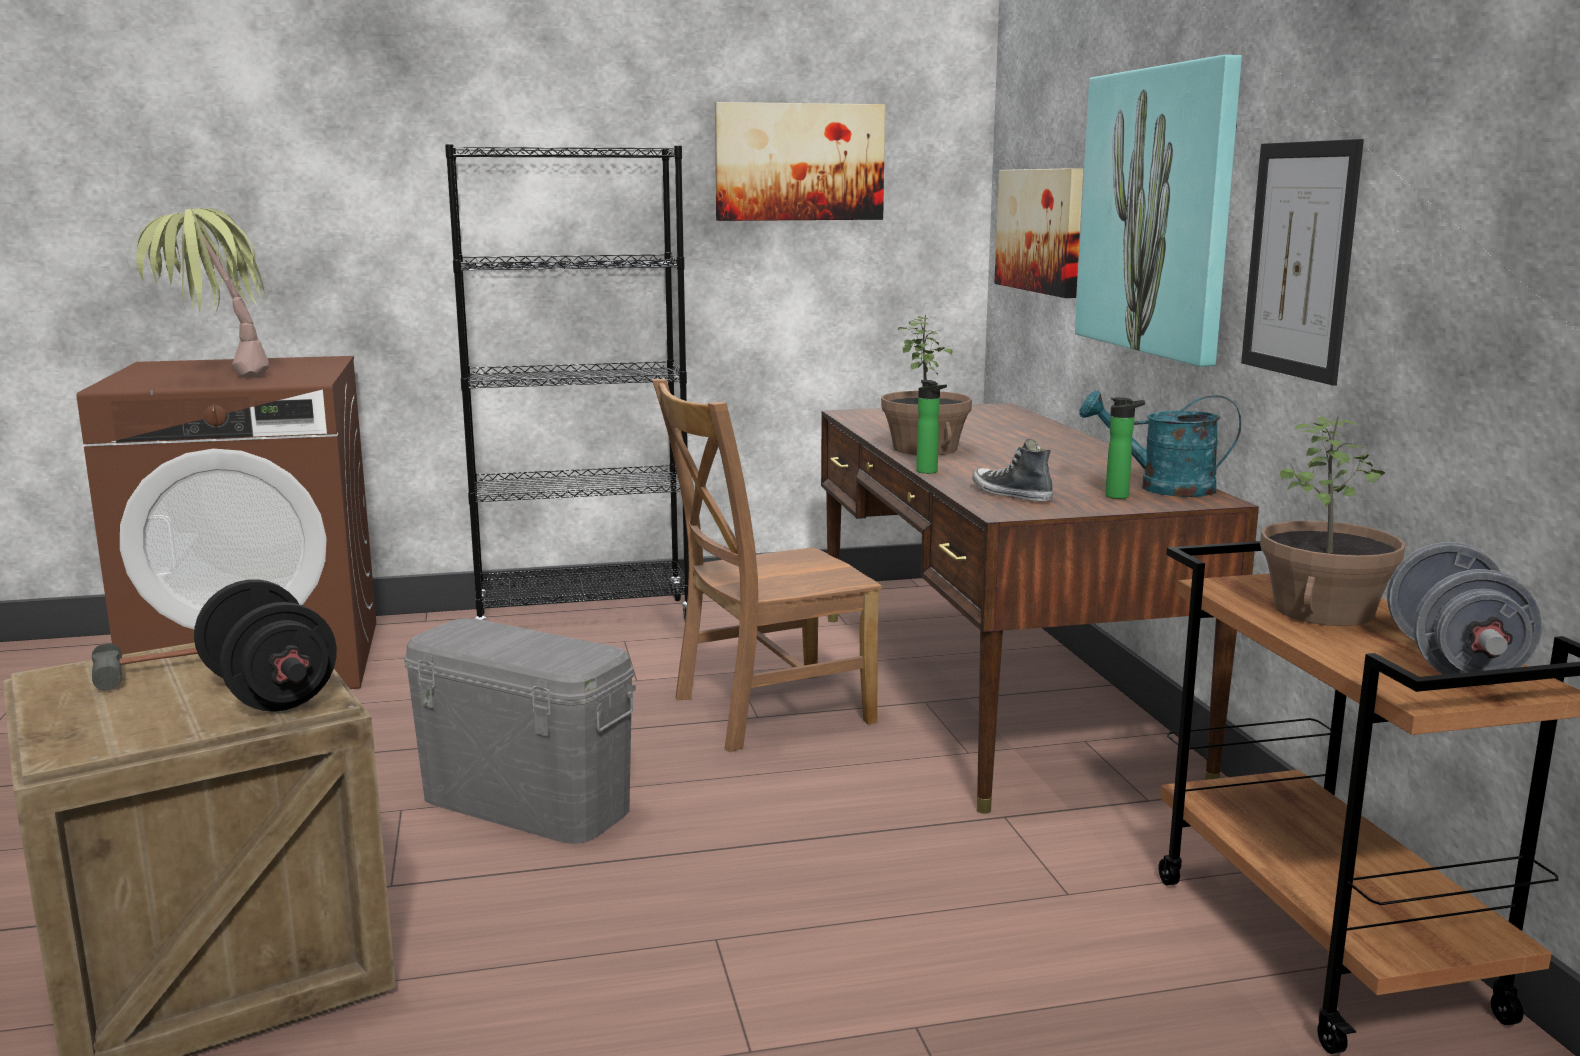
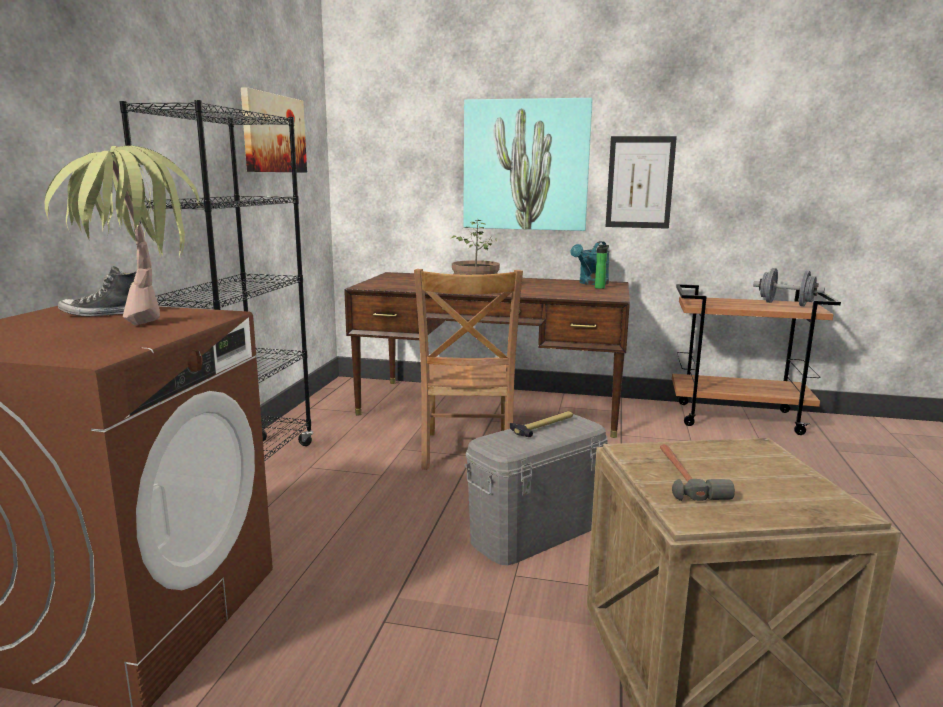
camera: 65 degrees left, 0 degrees up
(270, 693) = (743, 455): black dumbbell -> none
(543, 643) = (543, 427): none -> hammer
(929, 472) = (527, 296): bottle -> none
(1010, 494) = (583, 294): shoe -> shoe (103, 314)
(1040, 230) = (402, 177): picture -> none
(1325, 611) = (729, 303): potted plant -> none

